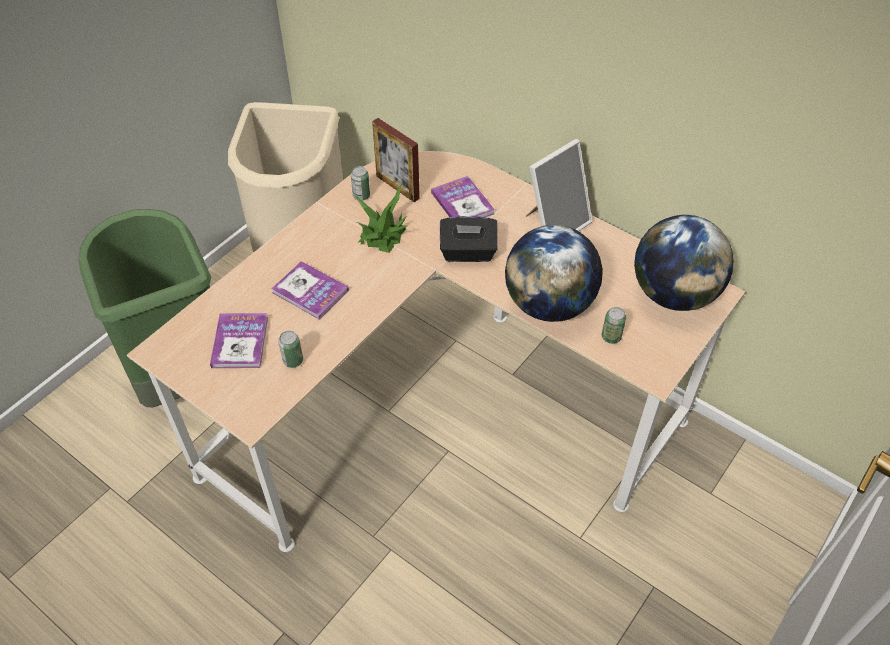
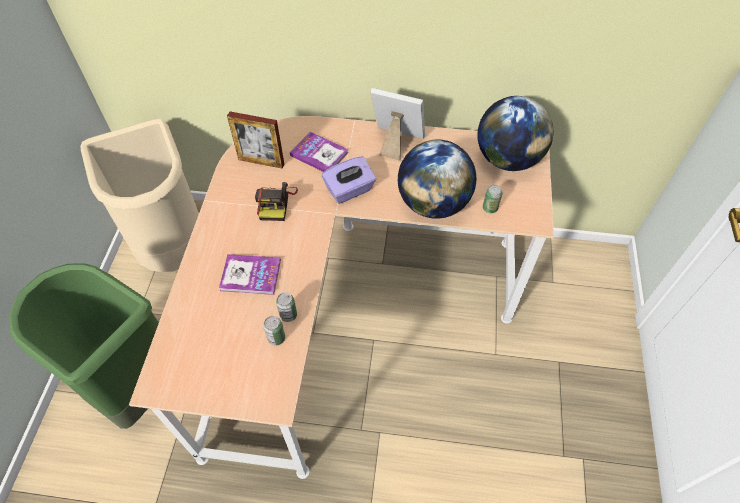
camera: 30 degrees left, 5 degrees up
(240, 342) = (221, 344): book -> none
(361, 196) = (237, 180): can -> can (288, 315)
(383, 233) = (276, 203): potted plant -> camera
(468, 253) = (349, 190): black tissue box -> purple tissue box
(555, 224) = (396, 142): picture frame -> picture frame turned 90 degrees counterclockwise

